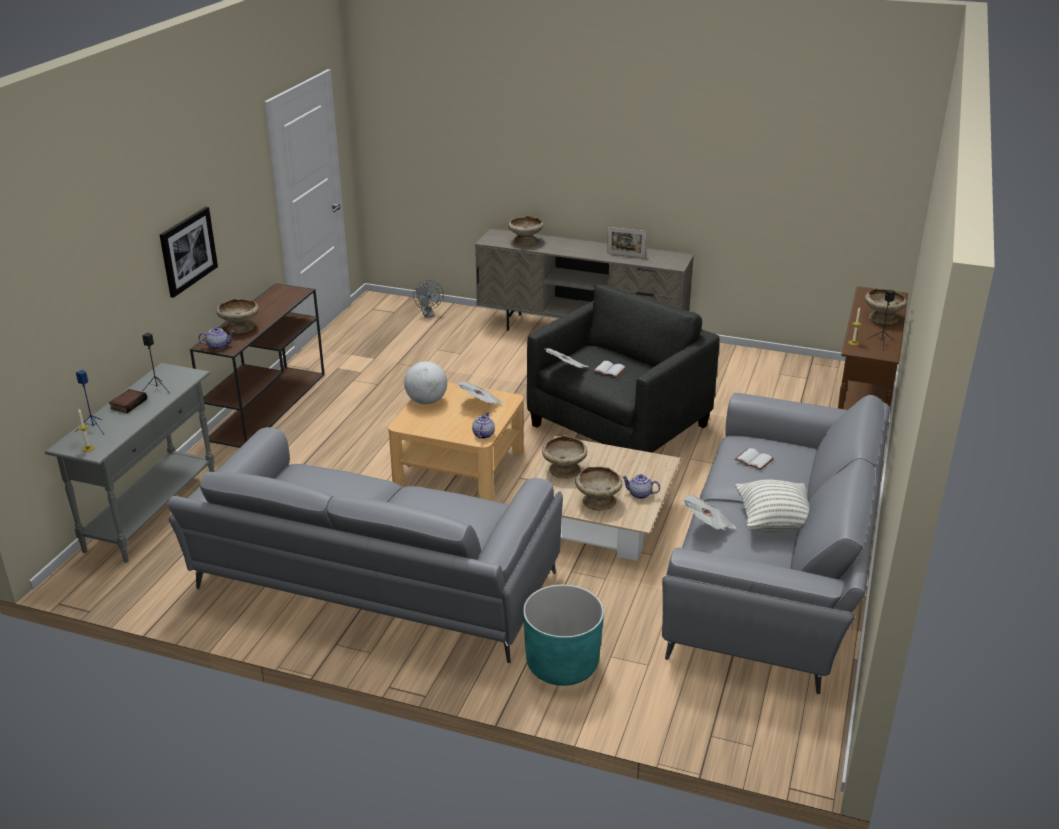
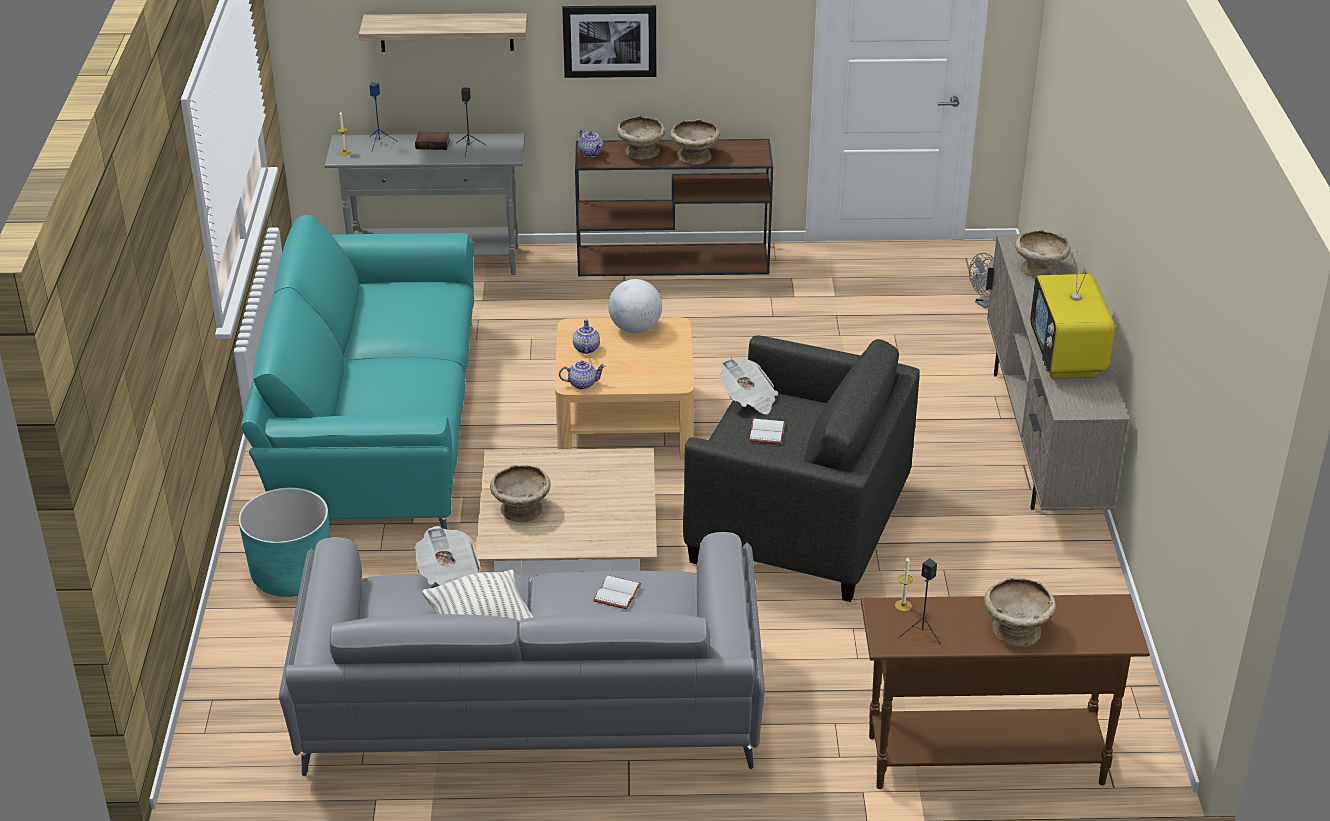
camera: 70 degrees right, 5 degrees up
(97, 299) = (446, 32): none -> shelf
(373, 584) = (376, 423): grey sofa -> turquoise sofa
(480, 404) = (652, 366): newspaper -> none
(564, 470) = (577, 470): beige bowl -> beige bowl (694, 155)
(625, 255) = (1067, 359): picture frame -> television
(639, 494) = (551, 537): teapot -> teapot (585, 348)

